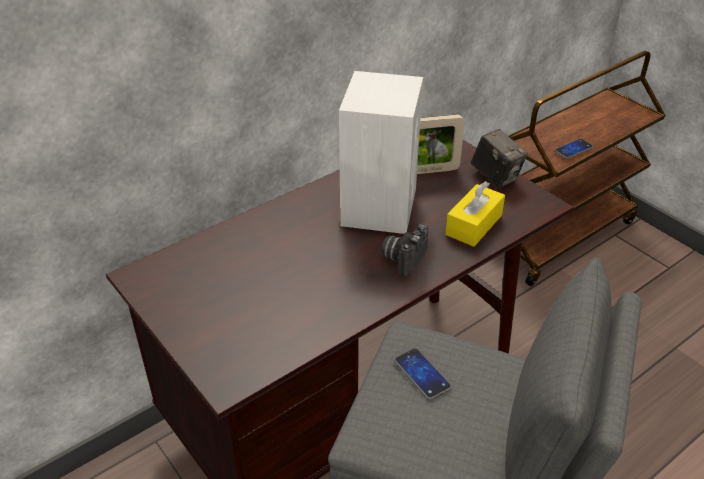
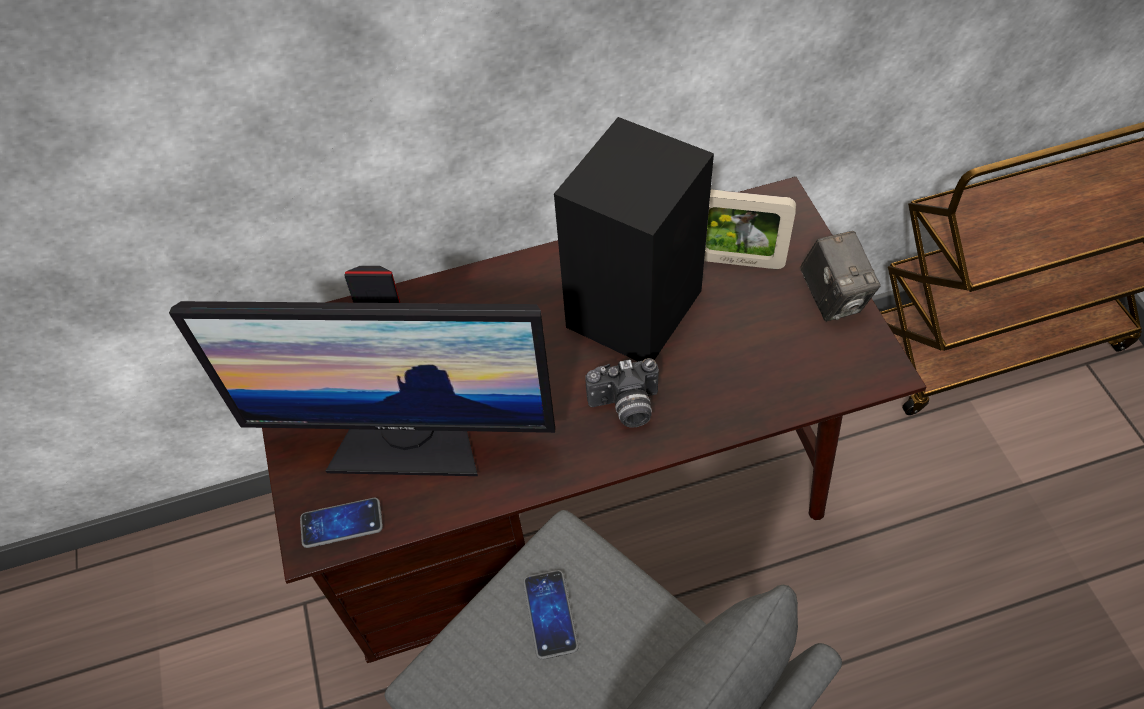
camera: 25 degrees right, 15 degrees up
(265, 310) = (407, 440): none -> monitor
(379, 206) = (636, 306): white speaker -> black speaker
(403, 258) = (625, 407): camera -> camera turned 150 degrees counterclockwise
(473, 225) = (754, 378): yellow tissue box -> none
(573, 149) = (1021, 248): phone -> phone (342, 523)

